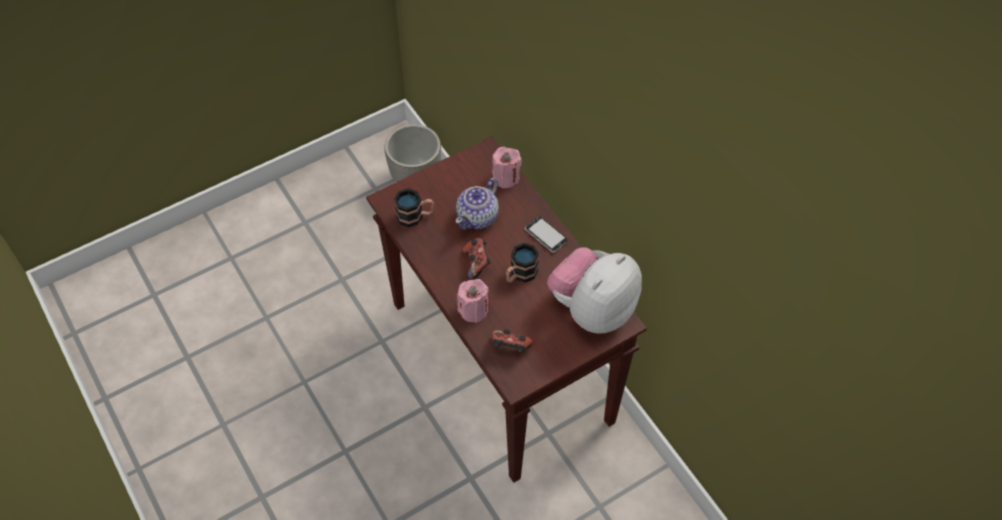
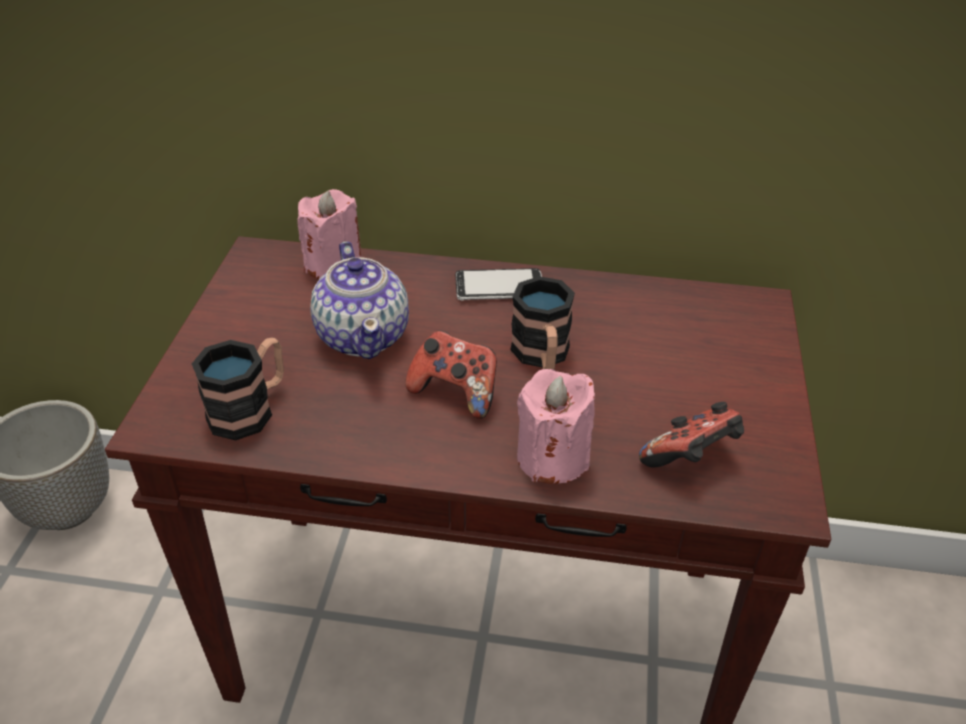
camera: 50 degrees left, 15 degrees down
(593, 309) = (701, 319): plush toy -> none

